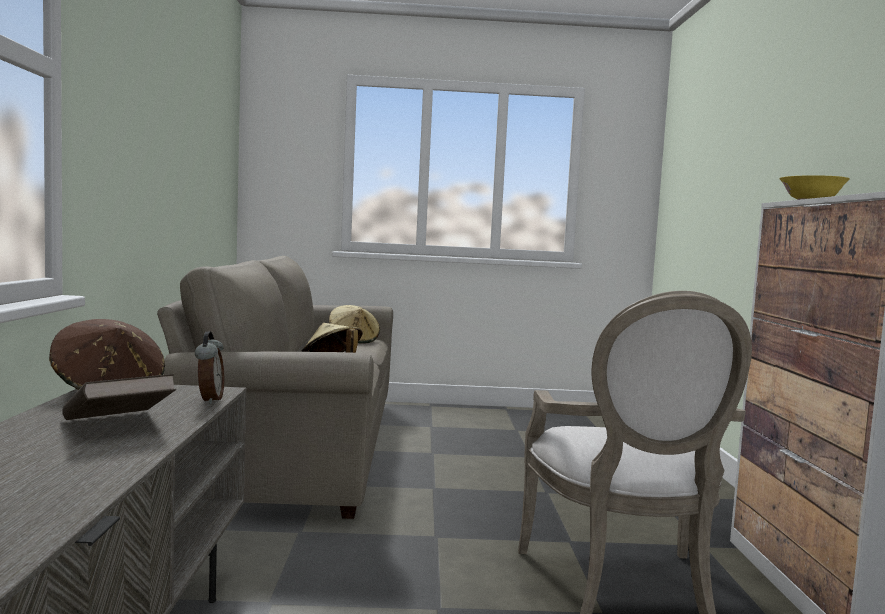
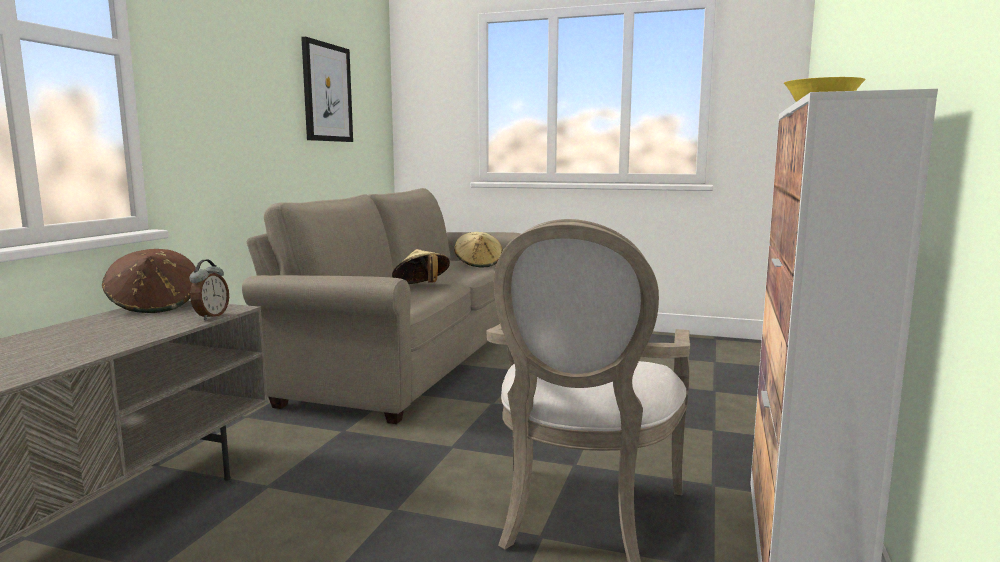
camera: 20 degrees right, 5 degrees up
(117, 425) = (108, 334): brown book -> none
(198, 143) = (327, 93): none -> picture

